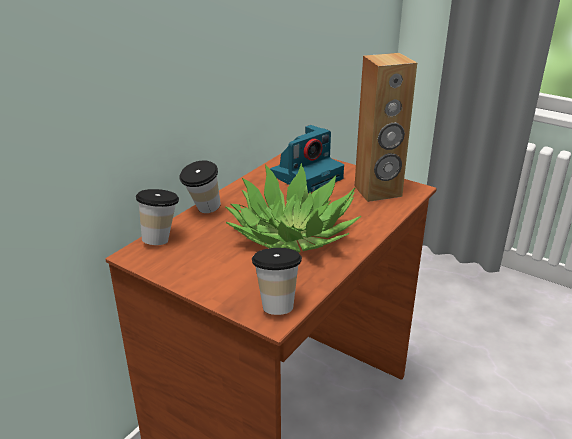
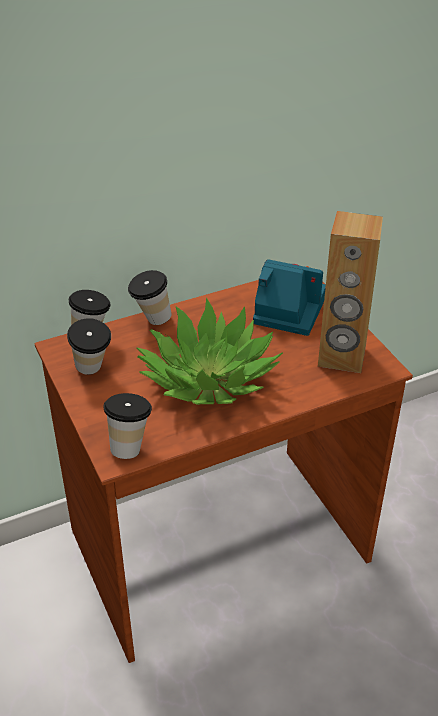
camera: 30 degrees right, 10 degrees up
(185, 261) = (93, 371): none -> cup
(307, 175) = (287, 311): camera -> camera turned 150 degrees counterclockwise

